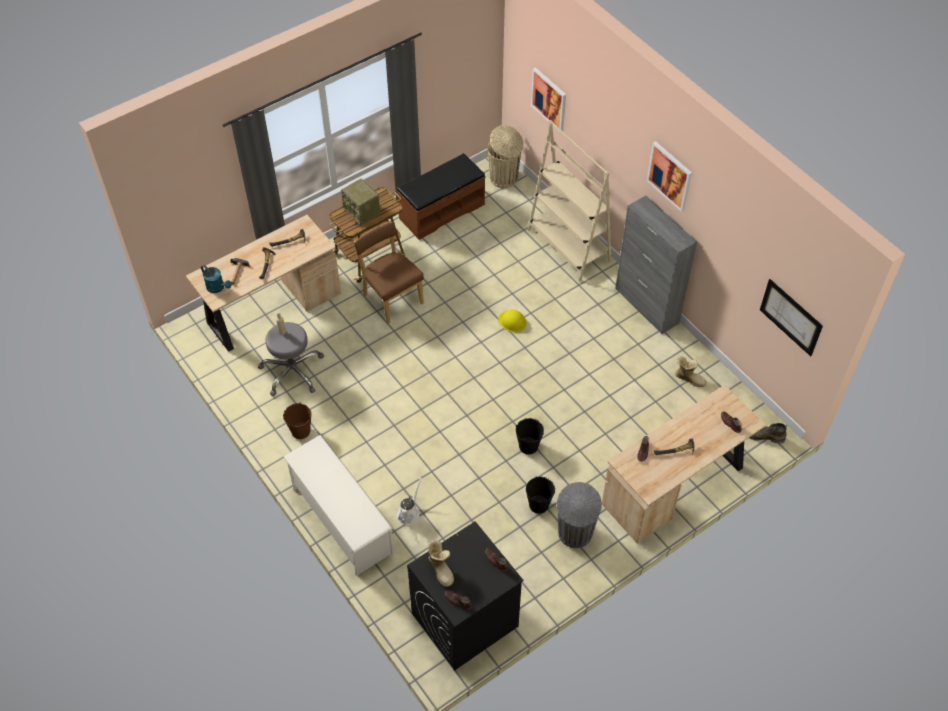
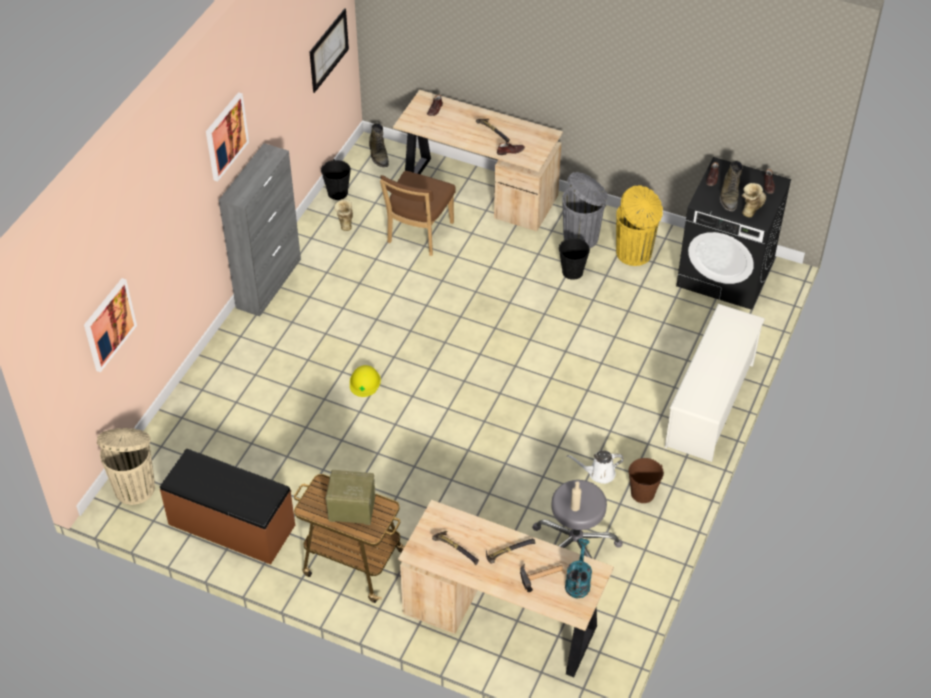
camera: 120 degrees left, 5 degrees down
(362, 212) = (351, 510): radio -> radio turned 105 degrees counterclockwise
(391, 297) = (404, 506): brown chair -> brown chair (418, 235)
(409, 513) = (659, 358): white watering can -> white watering can (599, 473)
(466, 561) = (729, 196): none -> green boot
(528, 446) = (514, 304): black bucket -> black bucket (338, 192)
(531, 562) = (635, 254): none -> yellow trash can
(569, 245) = (217, 379): beige bookcase -> none

